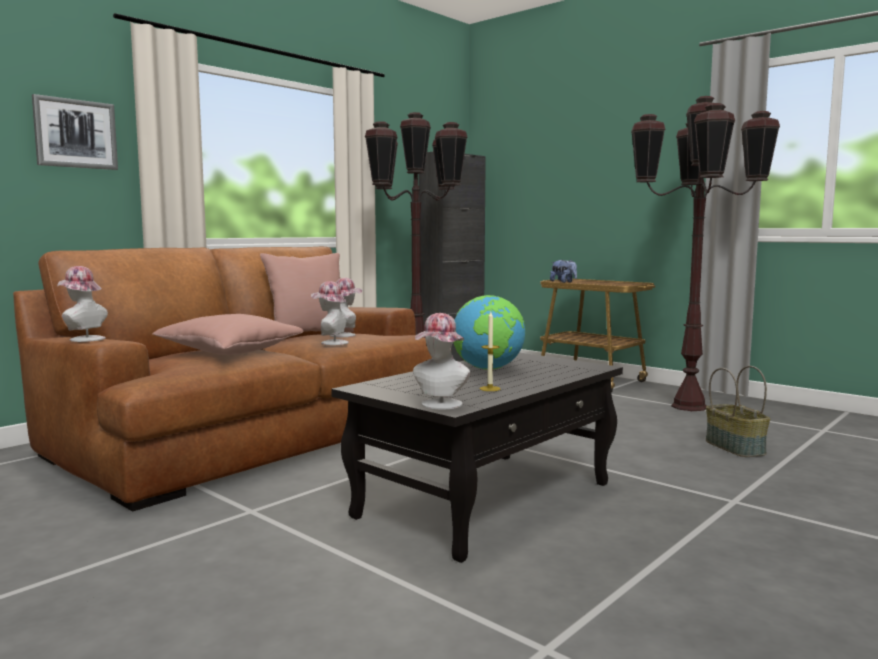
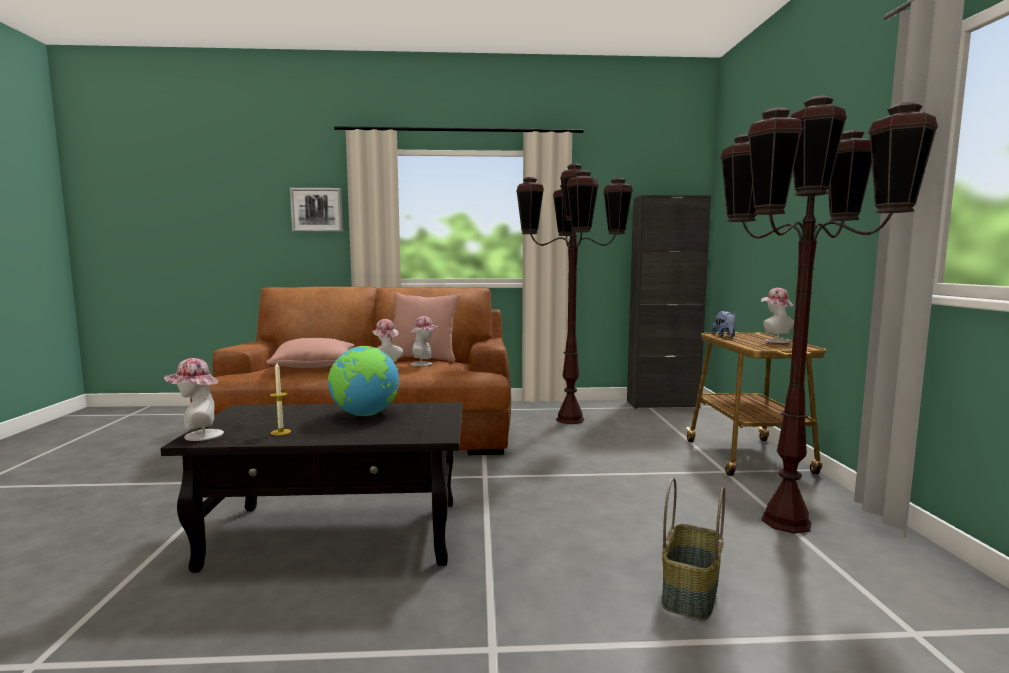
camera: 45 degrees right, 0 degrees up
(83, 339) = (236, 344): hat -> hat (774, 340)

